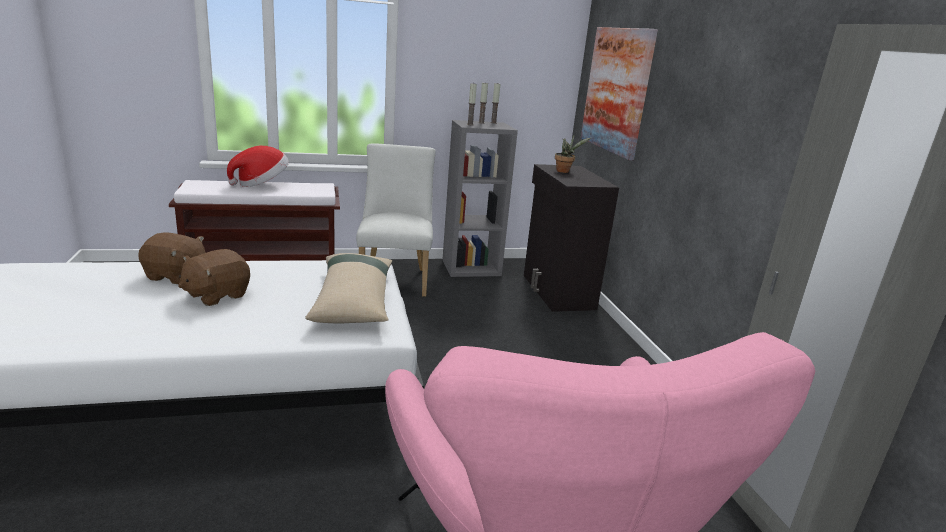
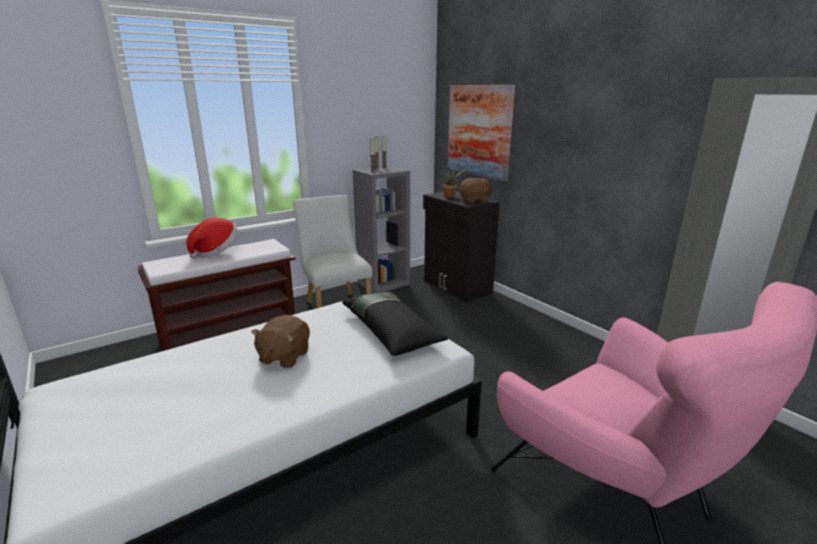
camera: 20 degrees left, 0 degrees up
(176, 276) = (229, 350): brown plush toy -> brown plush toy (475, 201)
(354, 300) = (391, 330): beige pillow -> black pillow

